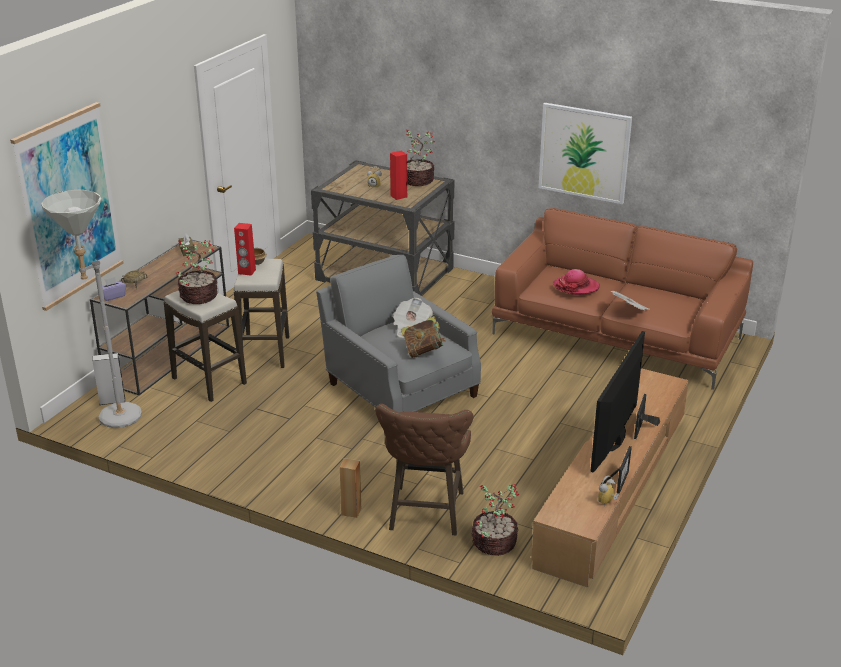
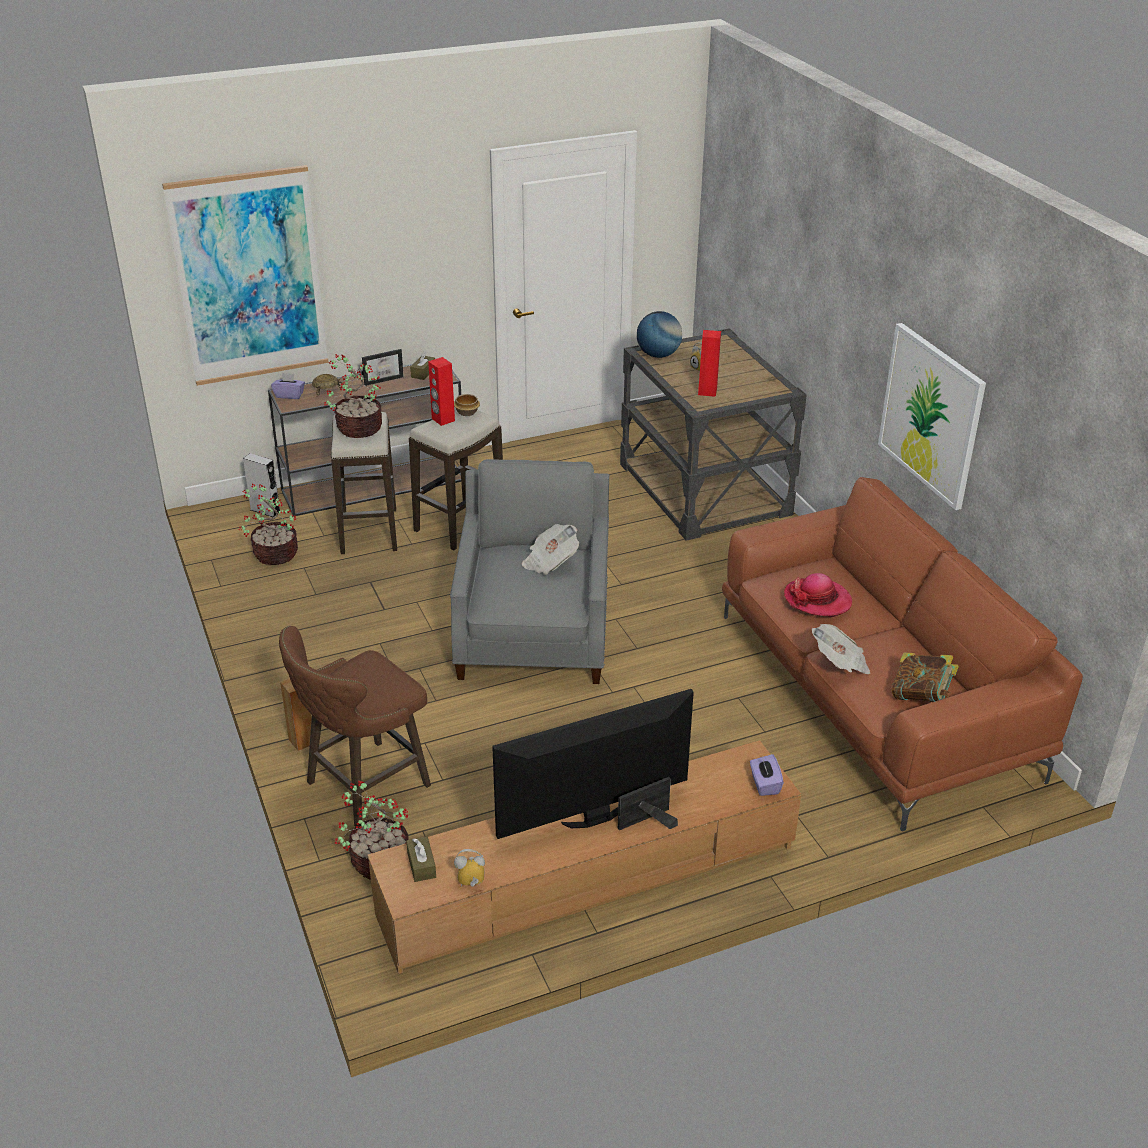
camera: 40 degrees right, 5 degrees up
(111, 419) = (240, 529): grey floor lamp -> none
(338, 187) = (658, 355): none -> globe
(417, 181) = (758, 380): potted plant -> potted plant (274, 554)
(423, 351) = (521, 595): book -> book (921, 696)
(569, 508) = (421, 865): none -> brown tissue box
(618, 481) = (520, 868): picture frame -> picture frame (383, 379)
(667, 384) = (764, 784): none -> purple tissue box

